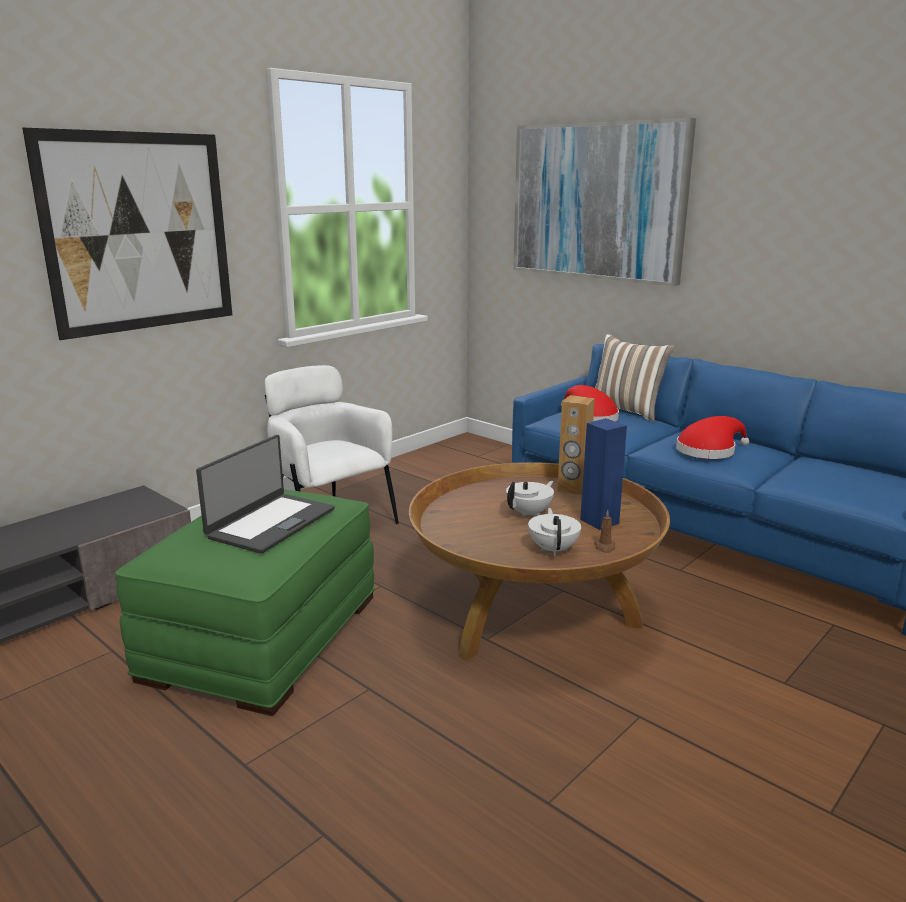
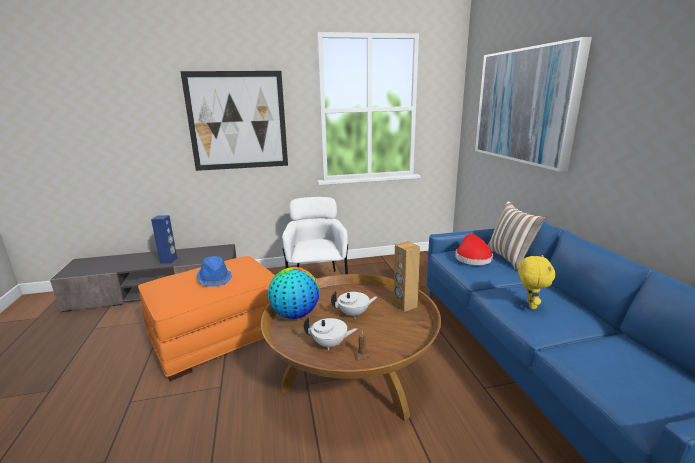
camera: 35 degrees right, 0 degrees up
(263, 636) = (218, 335): green ottoman -> orange ottoman
(270, 523) = (215, 279): laptop -> blue hat
(456, 535) = (295, 314): none -> globe
(553, 549) = (330, 344): white teapot -> white teapot turned 60 degrees clockwise
(600, 521) = (387, 335): blue speaker -> blue speaker (169, 260)
(709, 450) = (530, 305): red hat -> yellow plush toy

